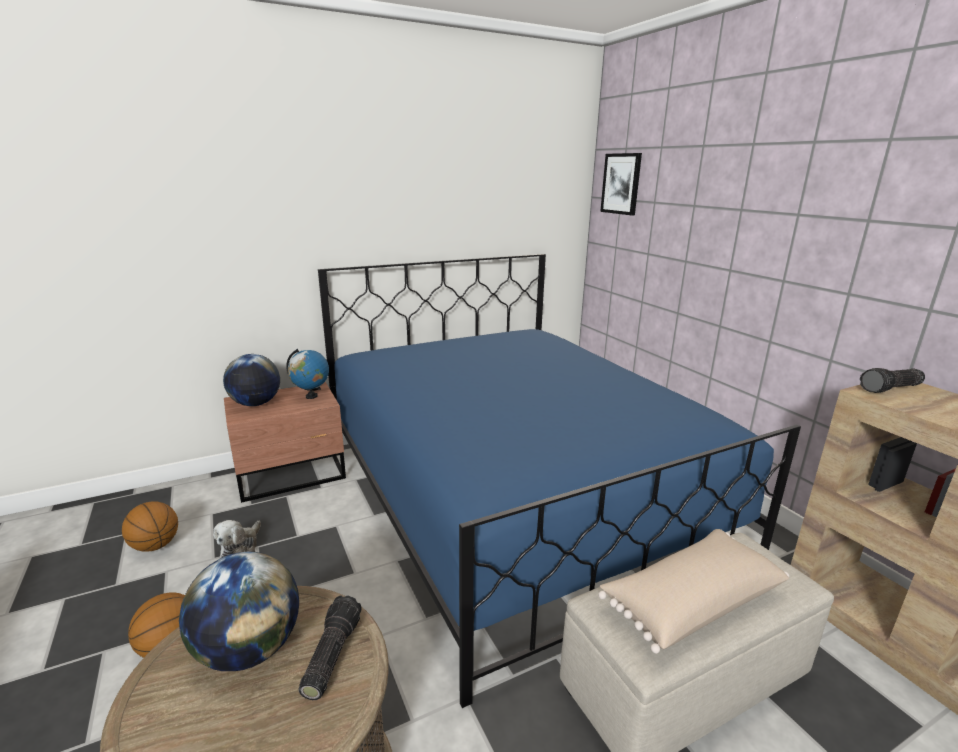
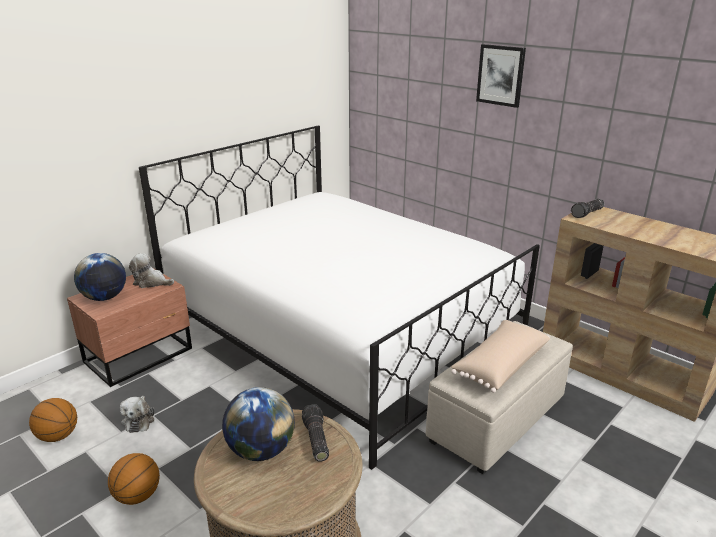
camera: 20 degrees left, 5 degrees up
(311, 396) = (151, 282): globe -> plush toy
(512, 499) = (339, 336): blue bed -> white bed
(621, 184) = (377, 62): picture -> picture (501, 75)

